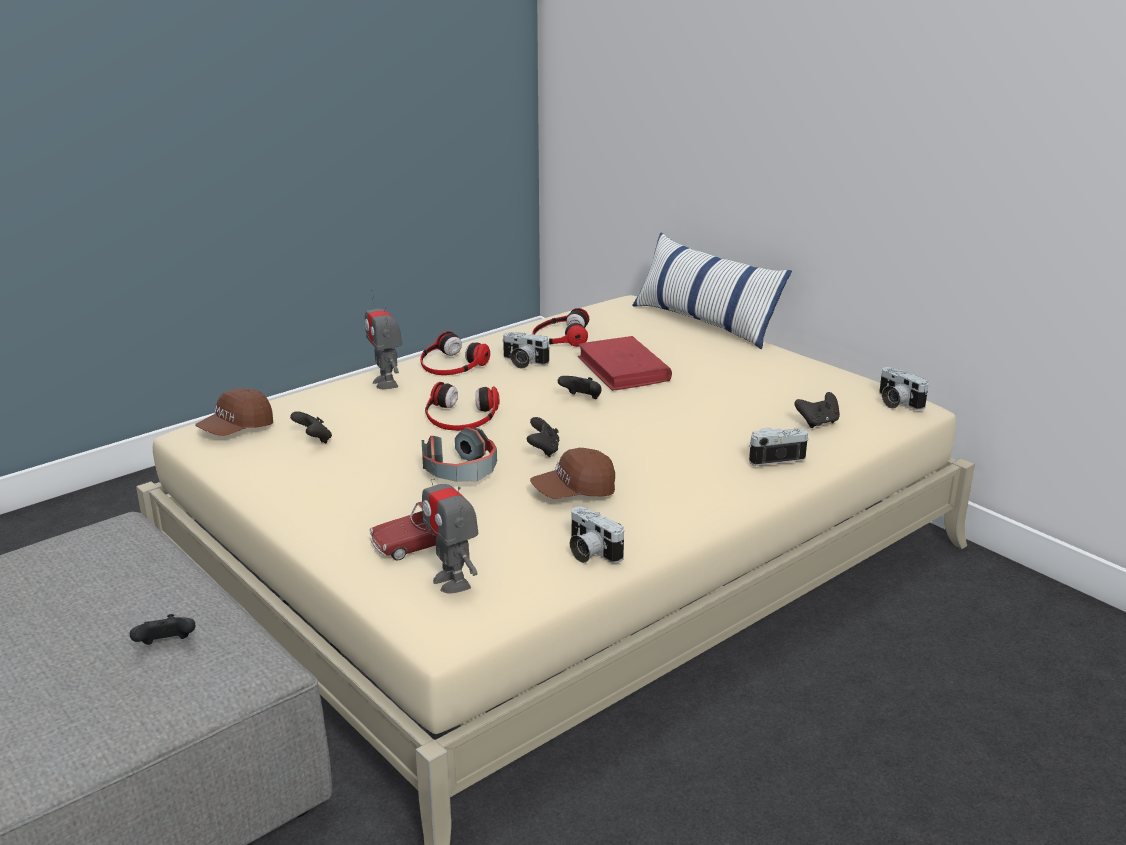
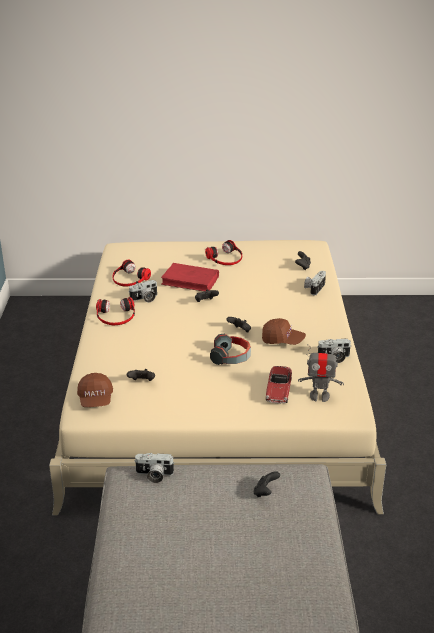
camera: 50 degrees left, 5 degrees up
(386, 383) = (108, 340): toy robot -> none
(460, 416) = (179, 336): headphones -> headphones (225, 258)
(574, 492) = (283, 340): brown cap -> brown cap turned 90 degrees counterclockwise
(705, 322) = (171, 242): pillow -> none
(896, 402) = (308, 245): camera -> camera (154, 475)

